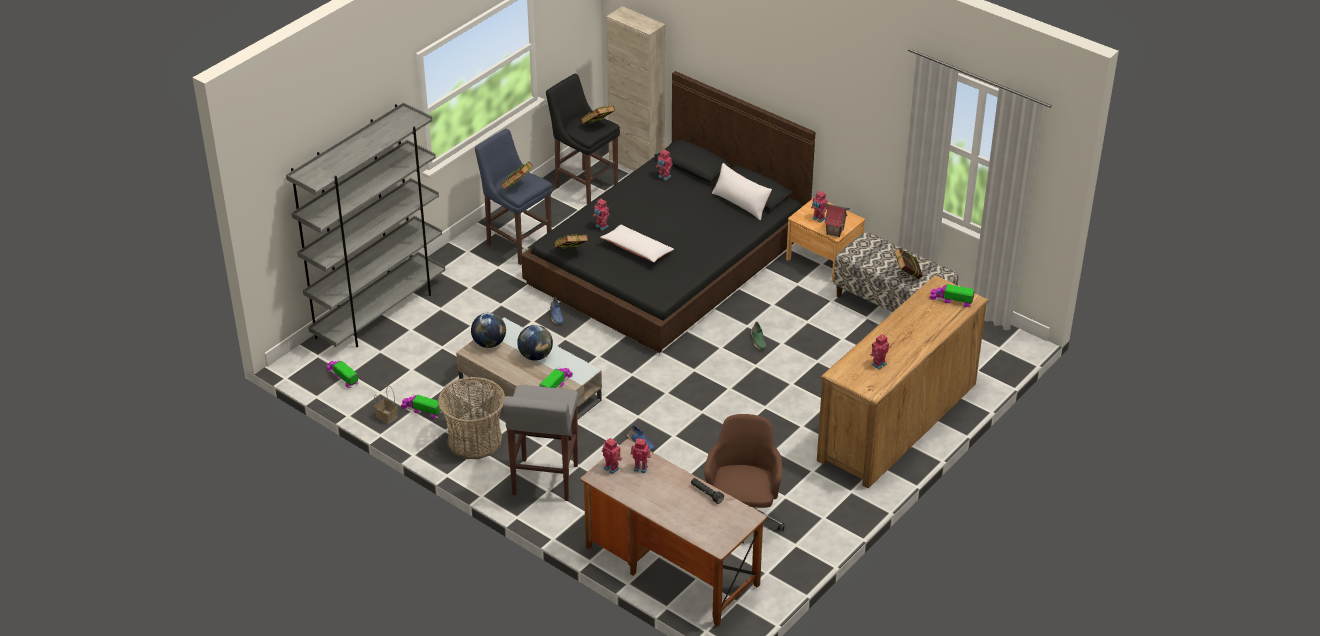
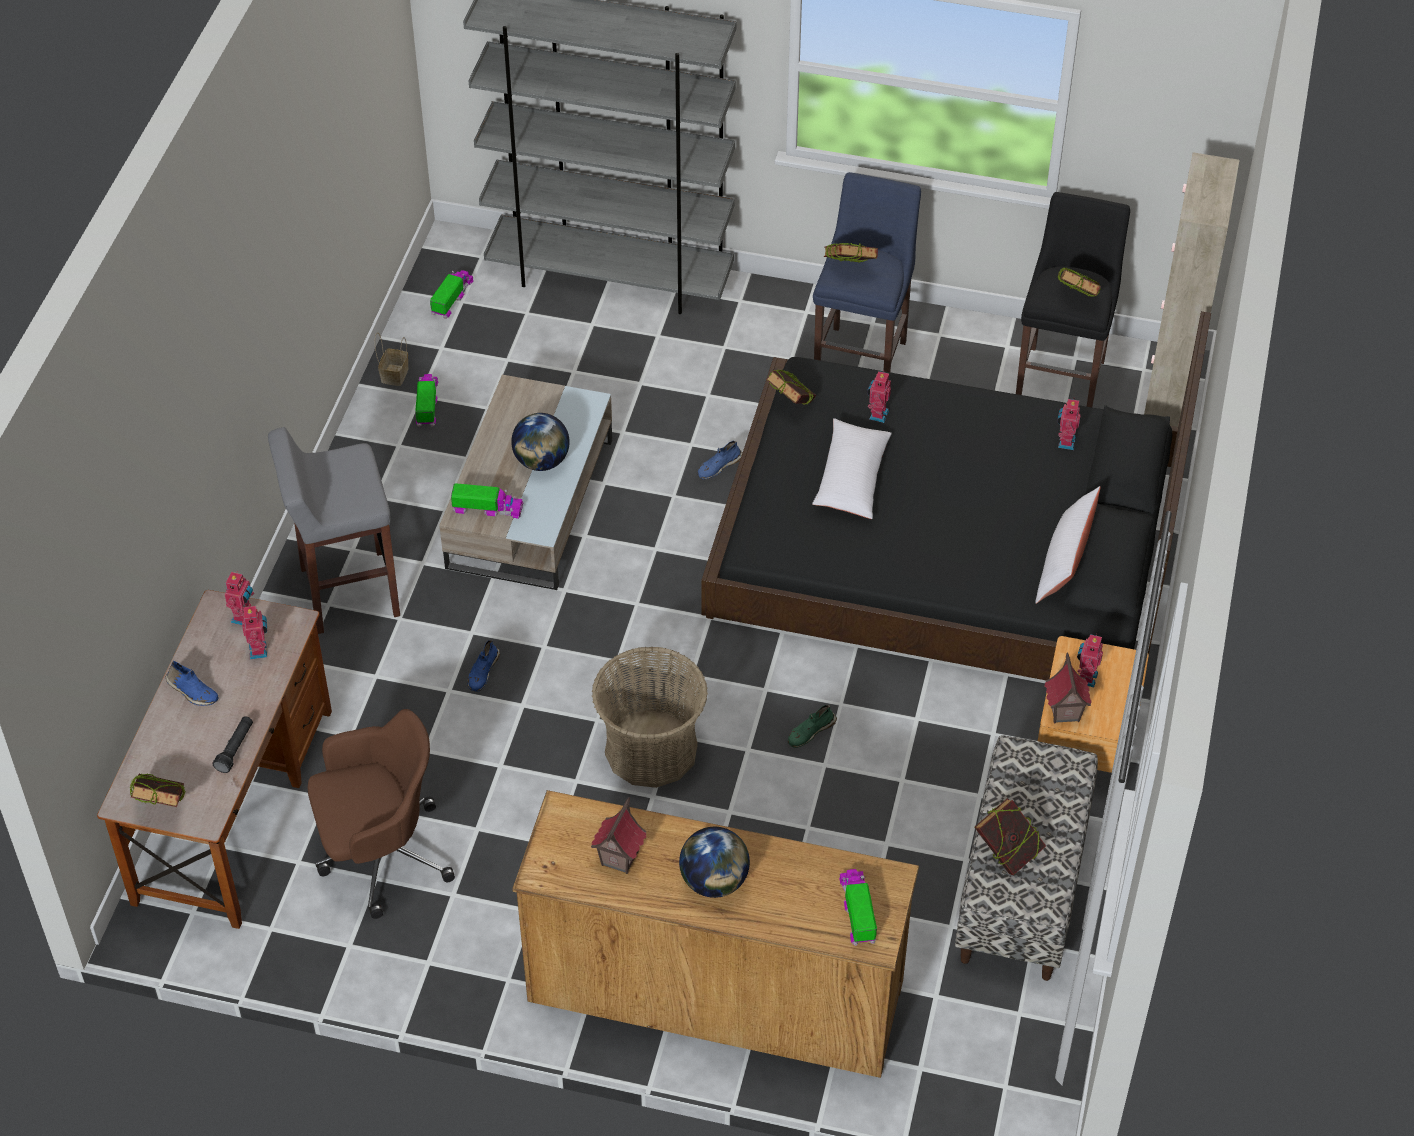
camera: 65 degrees right, 10 degrees up
(474, 440) = (393, 484): basket -> basket (651, 750)
(489, 343) = (541, 401): globe -> globe (714, 881)
(654, 501) = (192, 691): none -> blue shoe
(731, 532) = (162, 808): none -> book
(878, 364) = (619, 858): toy robot -> toy house

